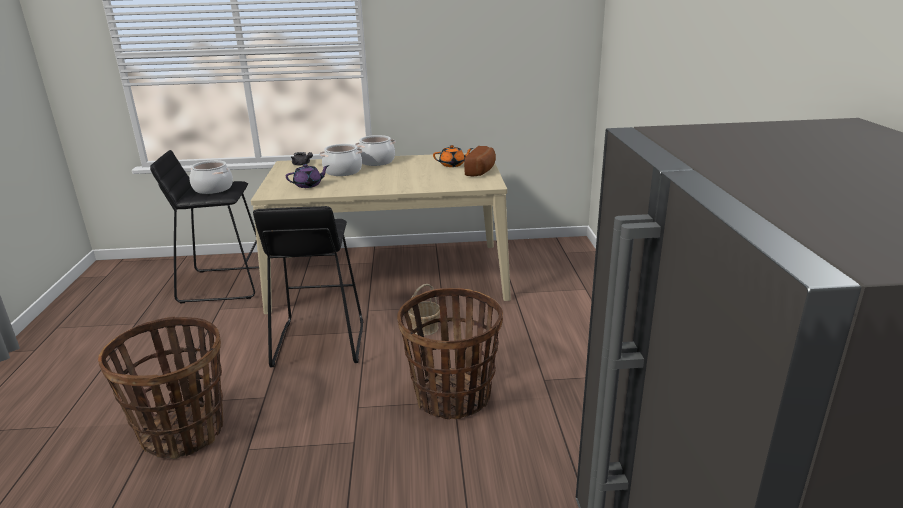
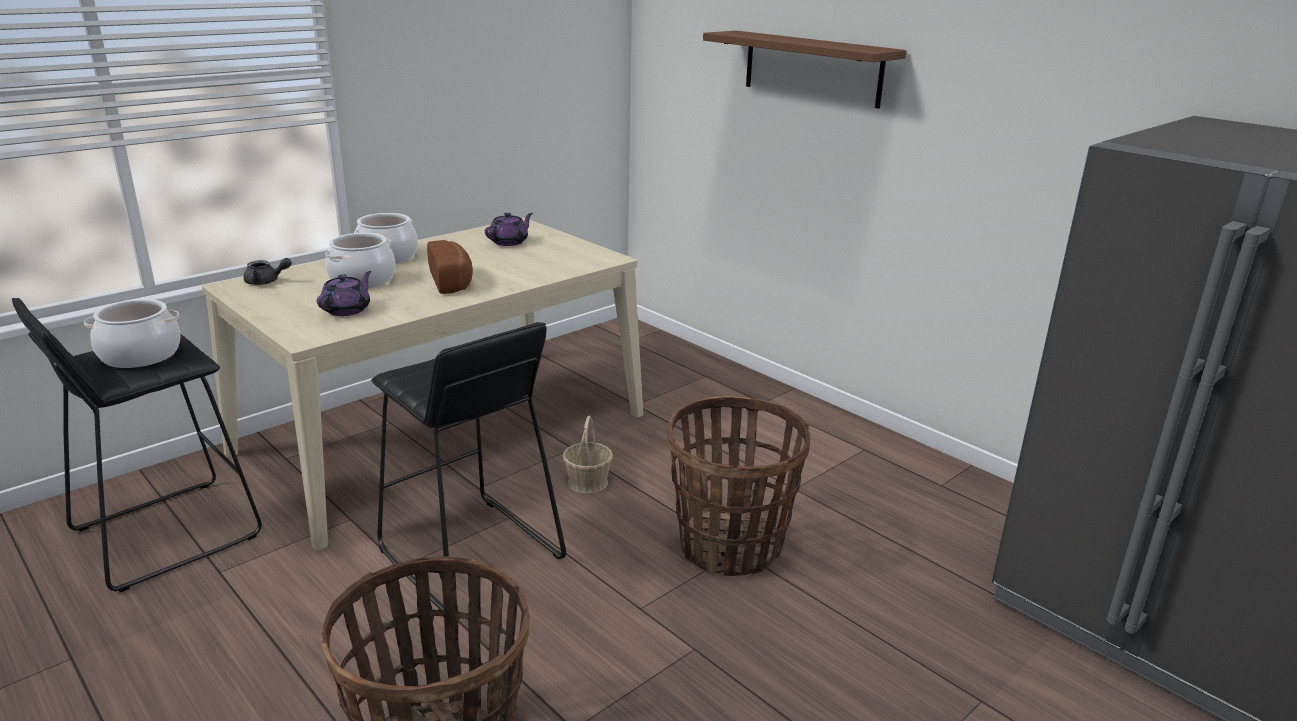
camera: 40 degrees left, 0 degrees up
(453, 165) = (509, 242): orange teapot -> purple teapot
(482, 170) = (564, 243): bread -> bread (453, 281)
(665, 57) = (812, 68): none -> brown shelf

